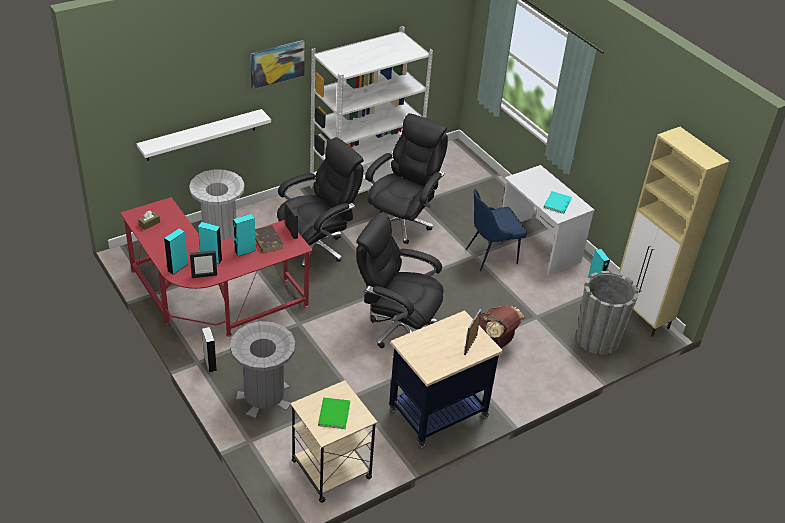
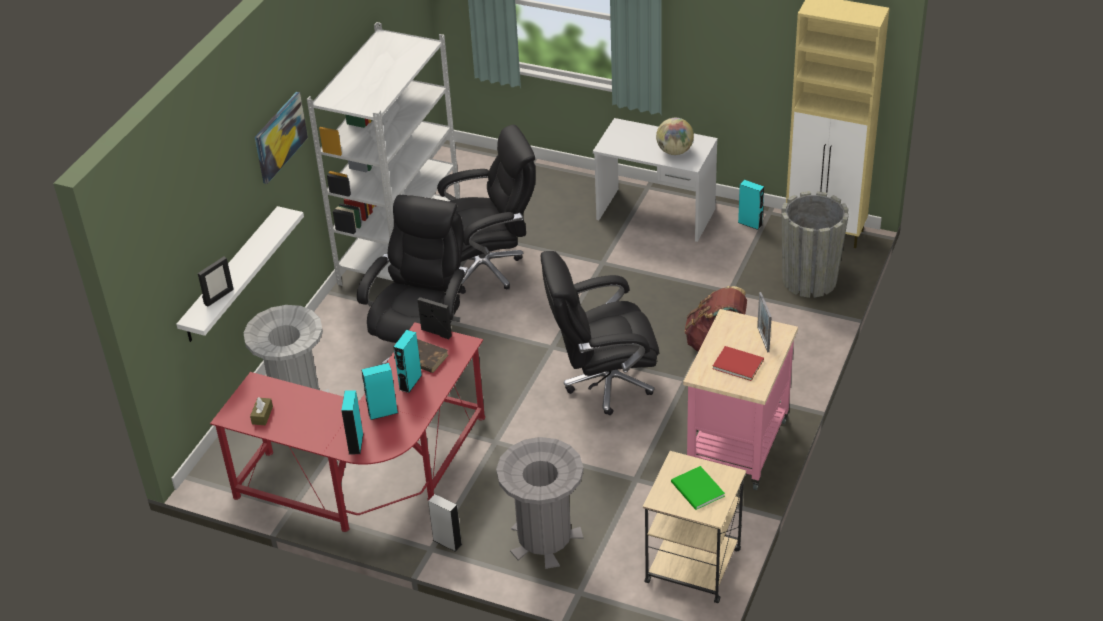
camera: 30 degrees left, 0 degrees up
(204, 275) = (396, 434): picture frame -> picture frame (218, 296)
(403, 222) = (488, 268): black office chair -> black office chair turned 75 degrees clockwise
(436, 350) = (737, 363): none -> red book
(437, 416) = (738, 448): blue cart -> pink cart
(491, 256) = (620, 254): blue chair -> none
(556, 203) = (674, 151): turquoise book -> globe

